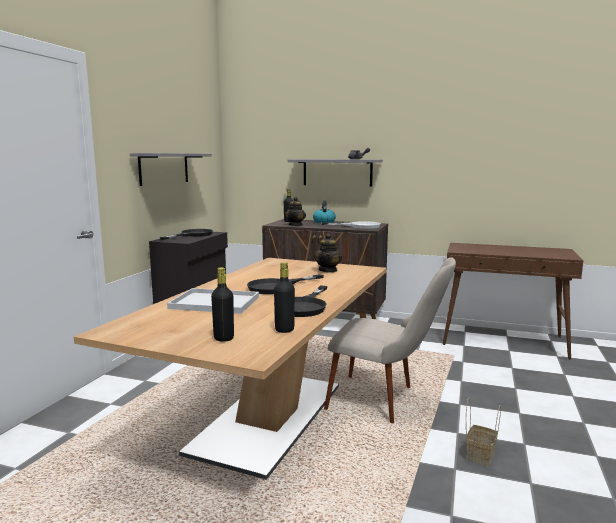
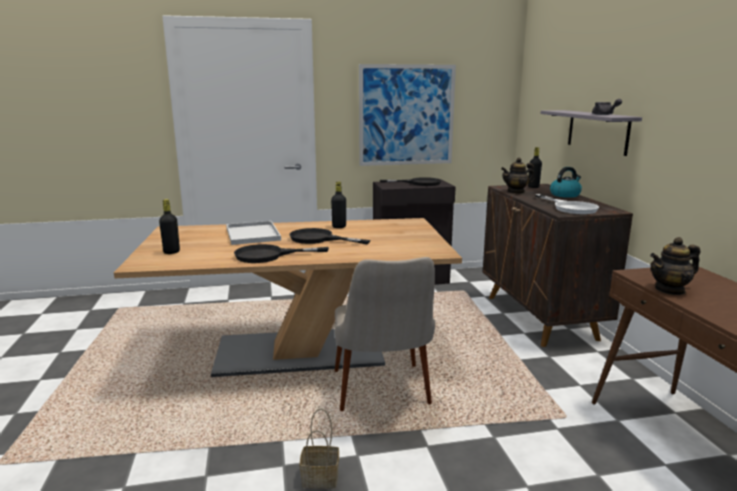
camera: 60 degrees right, 5 degrees up
(164, 168) = (406, 115): grey shelf -> picture
(284, 330) = (200, 261): black bottle -> black bottle (339, 227)
(328, 270) = (405, 241): teapot -> teapot (670, 290)

